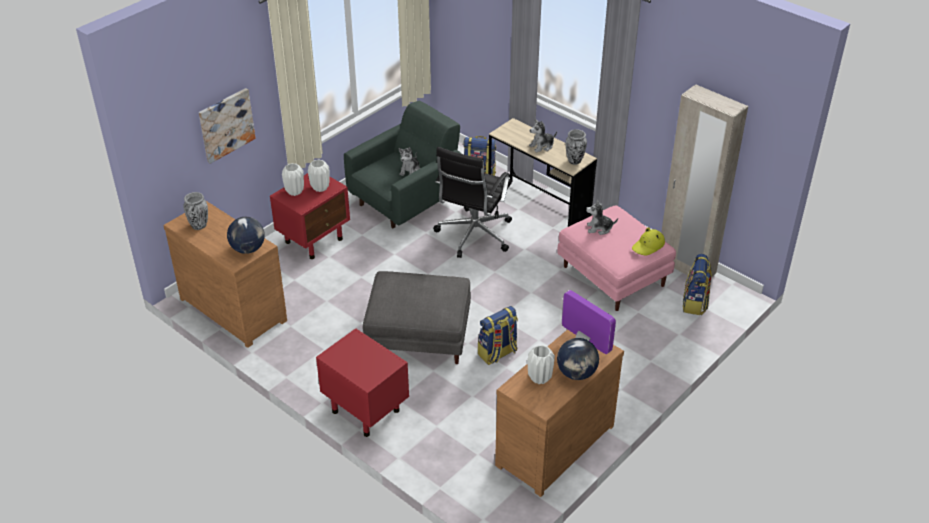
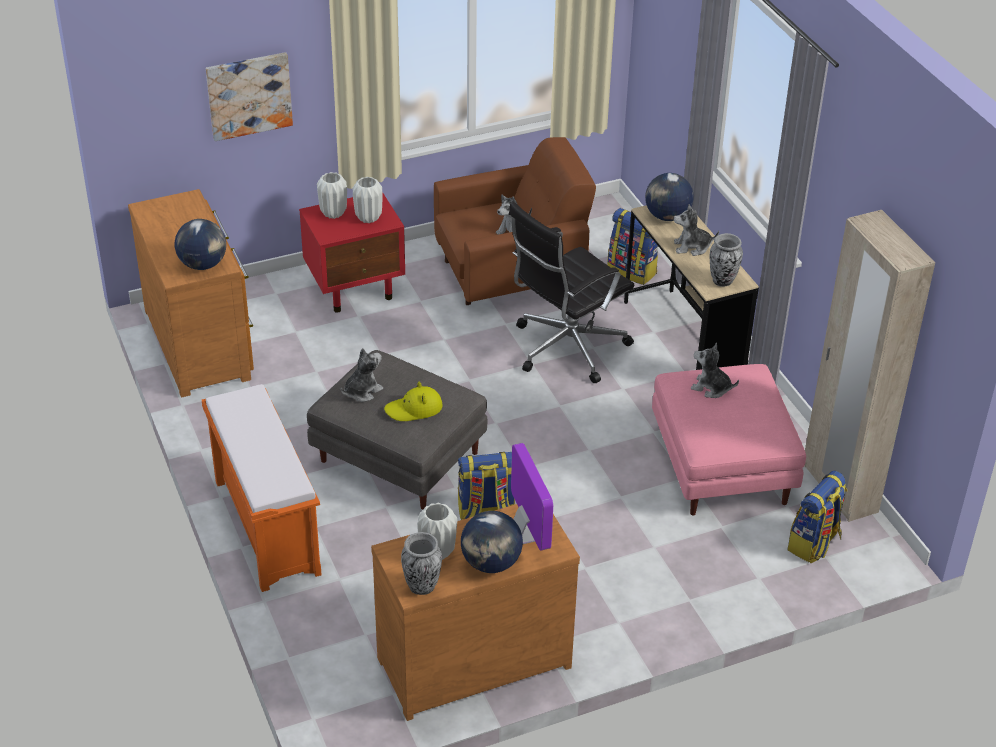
camera: 25 degrees right, 0 degrees up
(199, 226) = (167, 218): vase -> vase (422, 586)
(365, 410) = (265, 526): red nightstand -> orange bench
(392, 300) = (362, 391): none -> plush toy
(407, 199) = (512, 272): green armchair -> brown armchair
(513, 132) = (666, 216): none -> globe
(648, 246) = (763, 434): yellow hat -> yellow hat (414, 409)

